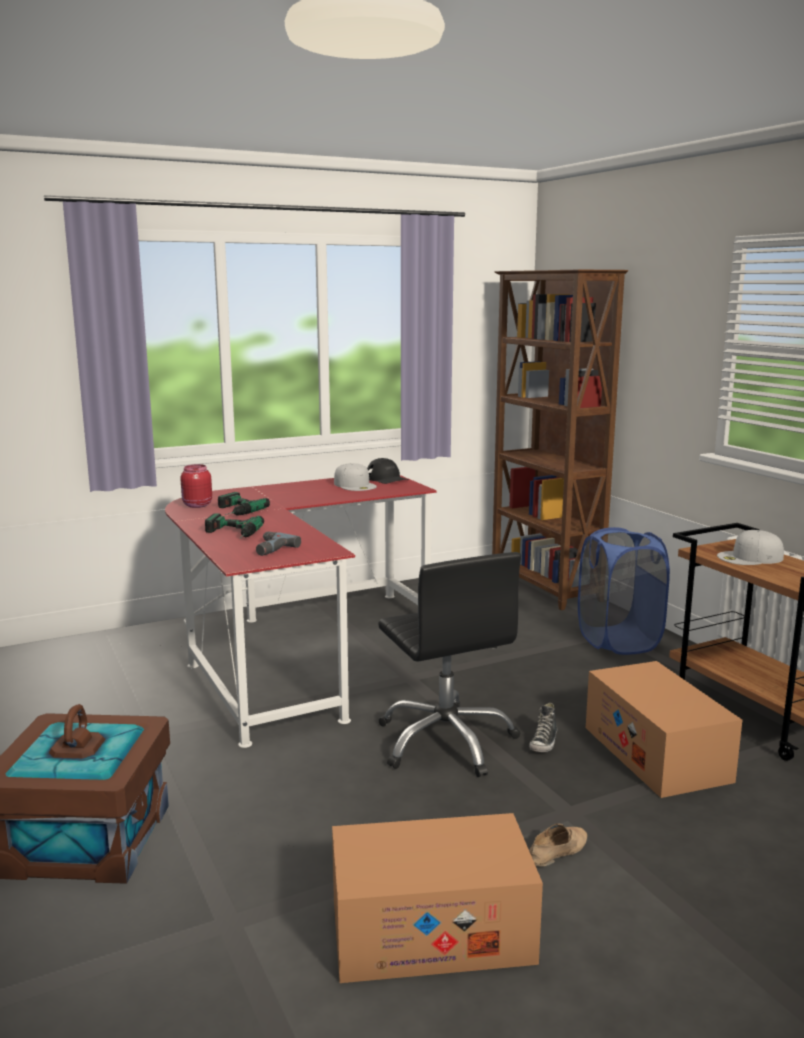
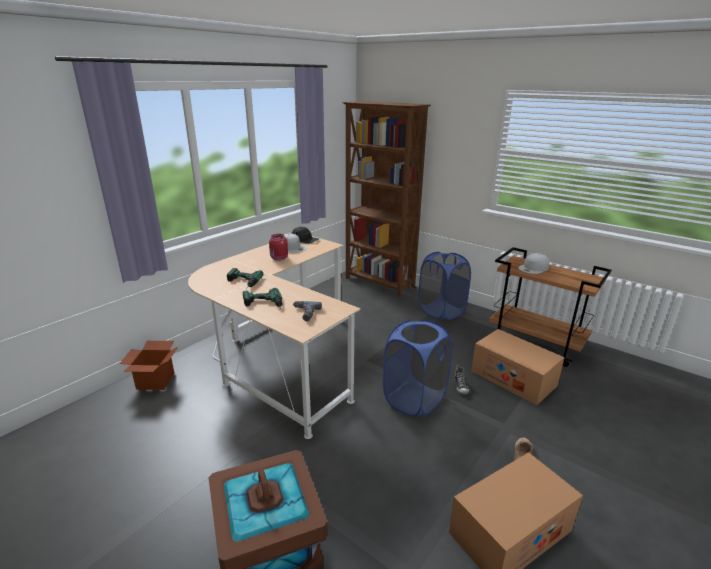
camera: 25 degrees left, 10 degrees up
(112, 645) = (156, 381): none -> cardboard box
(196, 505) = (210, 282): red jar -> red jar (279, 258)
(292, 651) = (279, 358): red desk -> beige desk
(446, 741) = (414, 399): black office chair -> blue laundry basket

